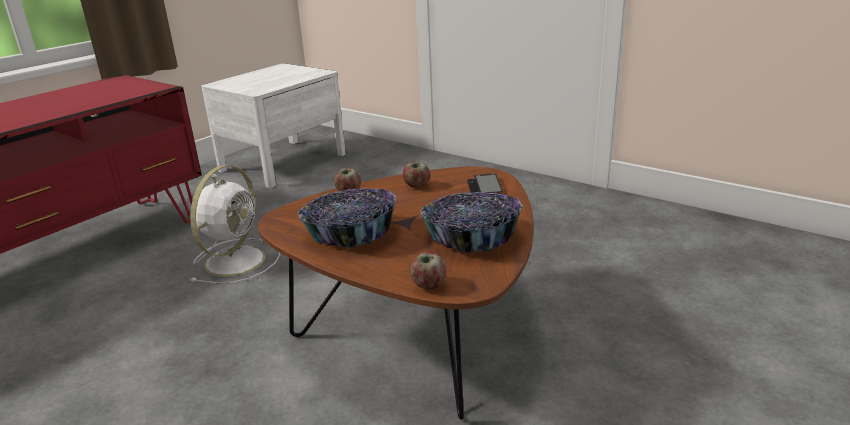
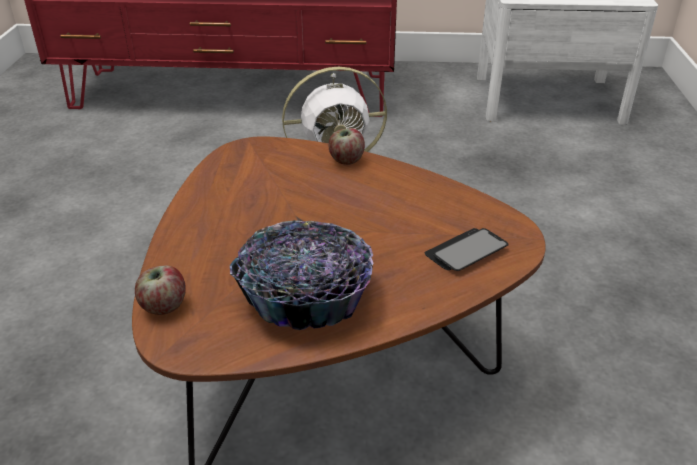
camera: 55 degrees right, 10 degrees up
(351, 234) = (247, 204): bowl -> none
(416, 186) = (412, 197): apple -> none

